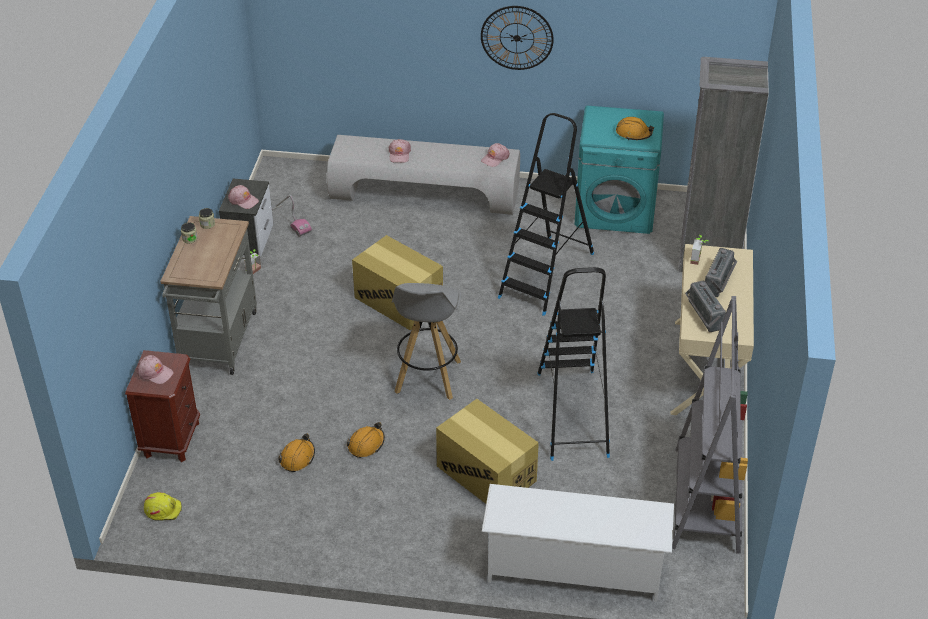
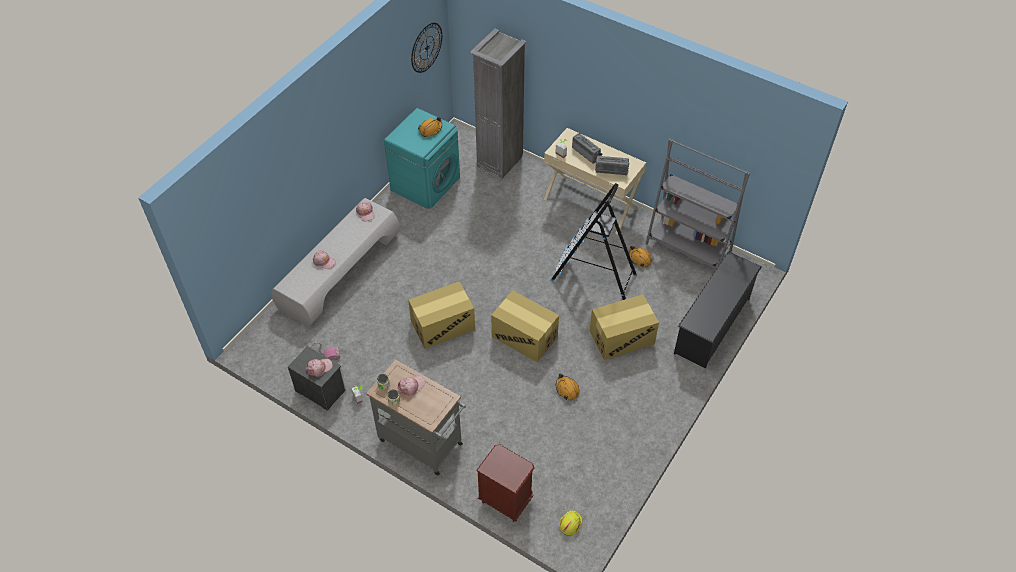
camera: 65 degrees left, 10 degrees up
(154, 373) = (505, 469): pink cap -> pink cap (411, 386)
(297, 457) = (560, 431): orange hard hat -> orange hard hat (640, 259)
(427, 378) = (524, 337): grey stool -> cardboard box
(517, 38) = (341, 131): wall clock -> wall clock (426, 47)
(546, 275) = (466, 241): black step ladder -> none
(574, 569) = (712, 325): white shoe rack -> black shoe rack

